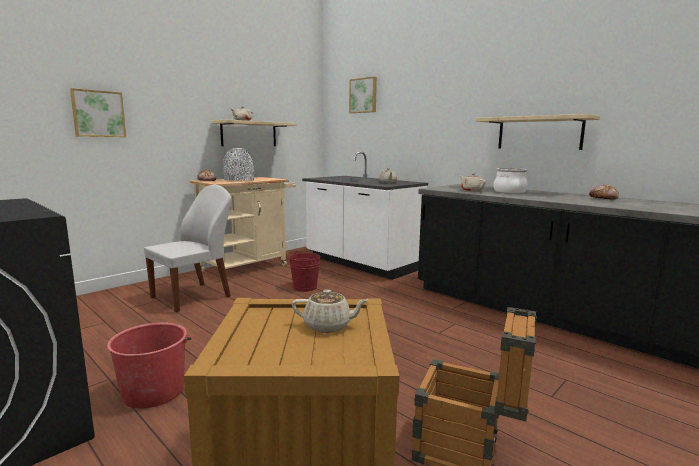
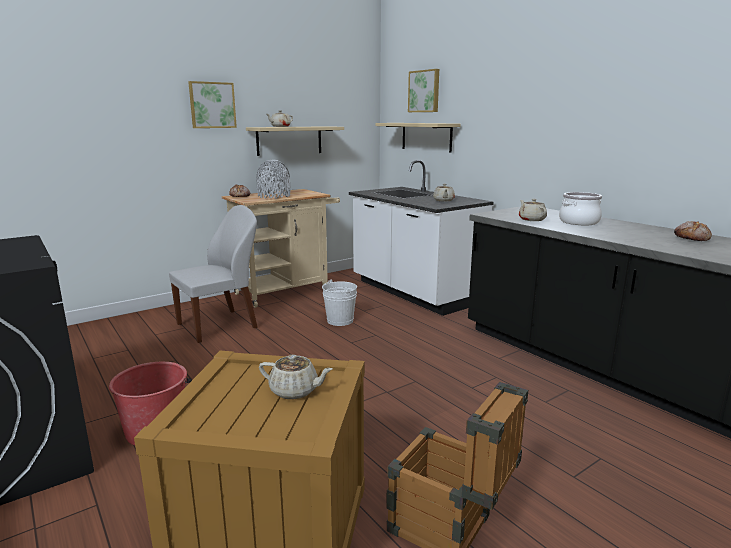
camera: 10 degrees right, 5 degrees up
(98, 114) = (123, 128): picture -> picture (212, 105)
(305, 287) = (340, 320): red bucket -> white bucket
(539, 133) = (625, 148): beige shelf -> beige shelf (426, 136)

